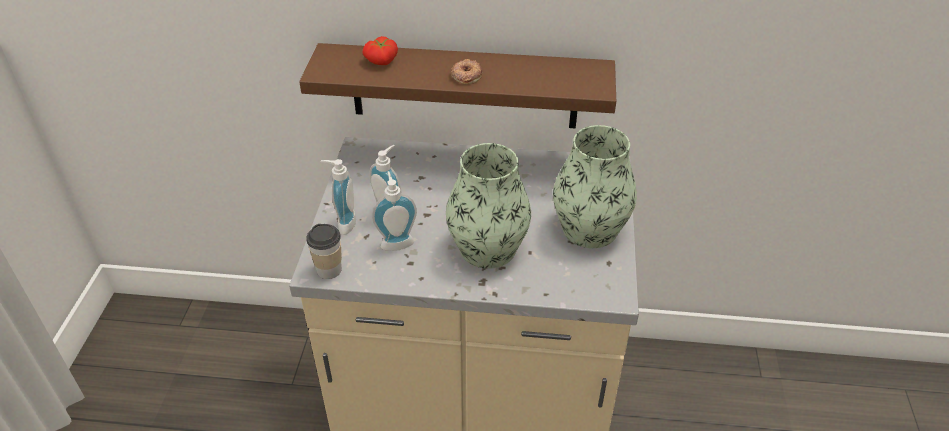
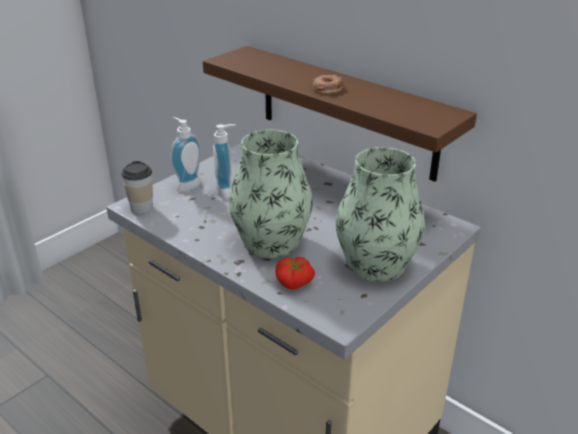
camera: 35 degrees right, 10 degrees down
(382, 61) = (275, 65): tomato -> tomato (294, 283)
(396, 241) = (208, 210): soap dispenser -> none

